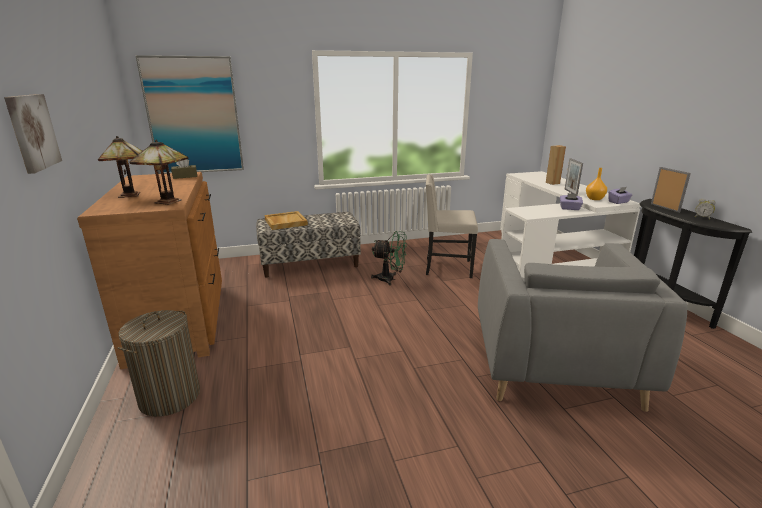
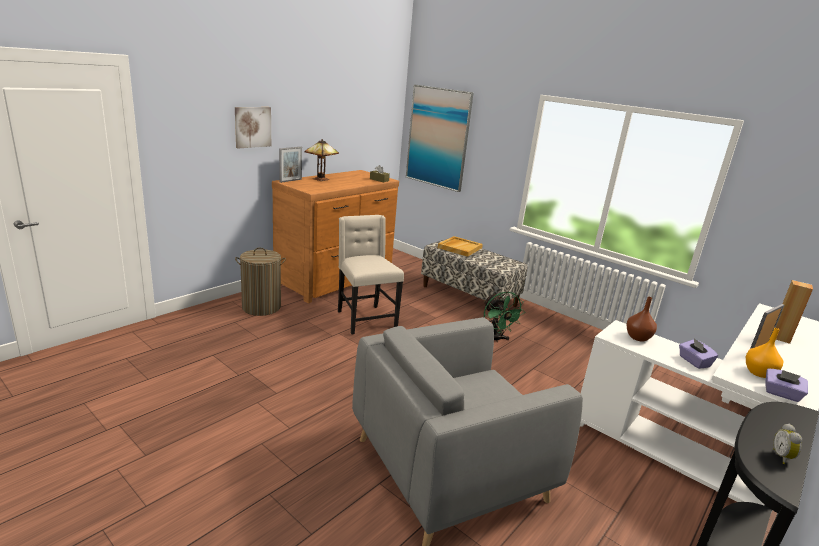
camera: 55 degrees right, 0 degrees up
(168, 202) = (318, 188): table lamp -> none
(447, 268) = (565, 365): beige chair -> beige chair (365, 319)
(533, 210) = (637, 337): none -> brown vase
(665, 208) = (778, 422): picture frame -> picture frame (290, 180)

